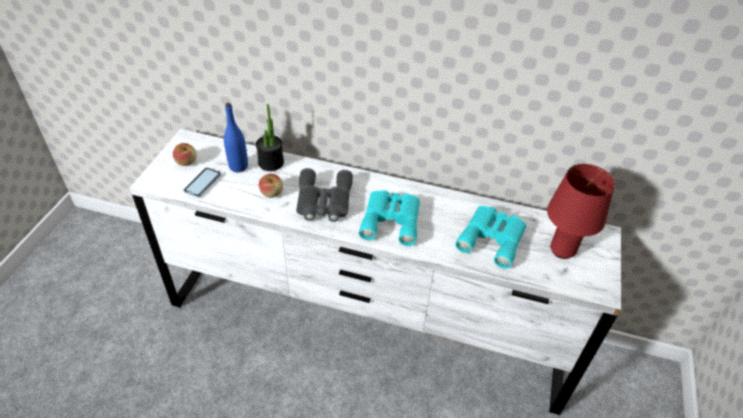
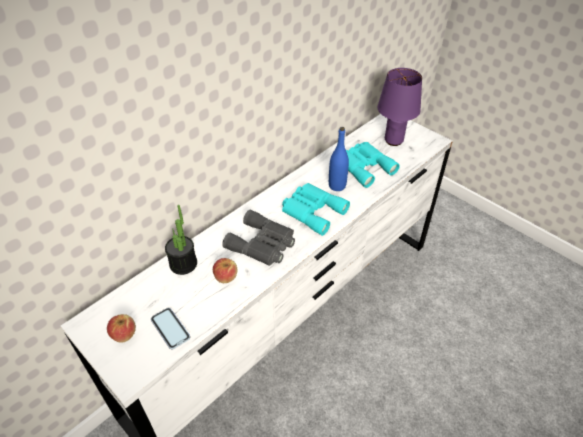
camera: 60 degrees left, 0 degrees up
(238, 166) = (168, 291): blue bottle -> blue bottle (337, 186)
(562, 251) = (393, 141): red table lamp -> purple table lamp

